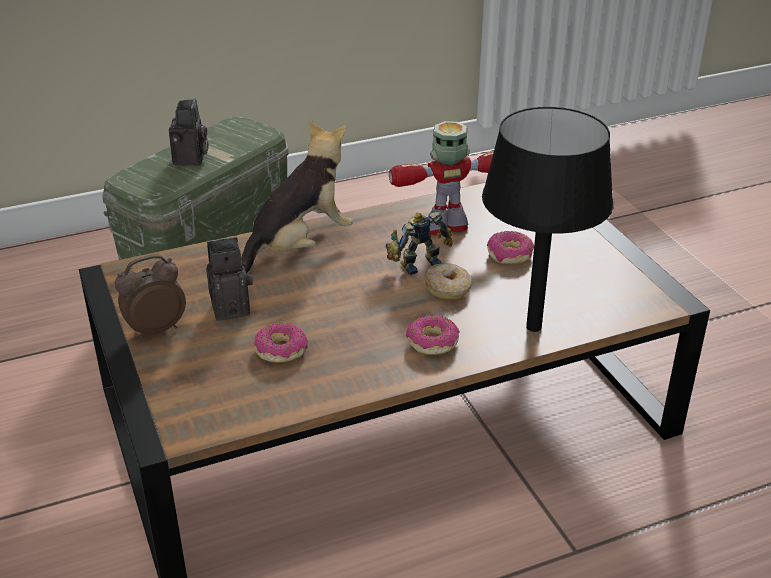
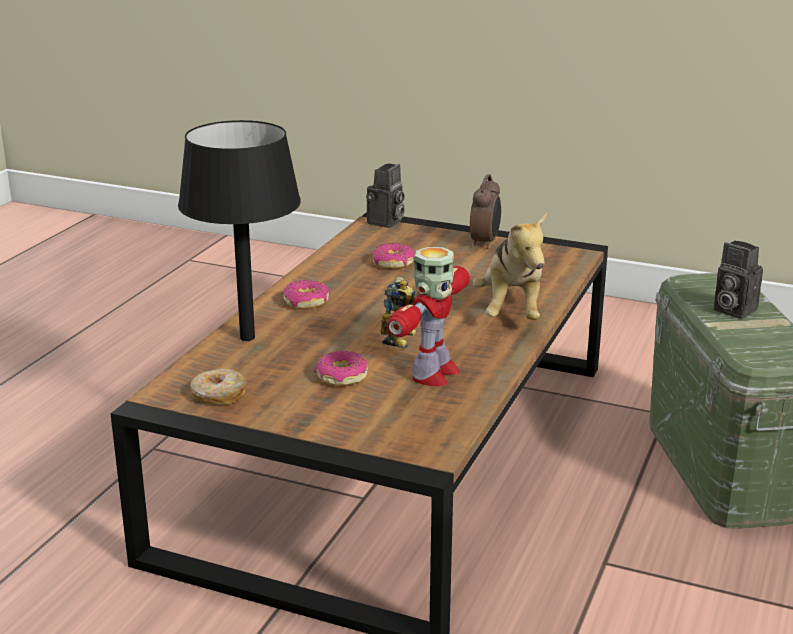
camera: 135 degrees right, 10 degrees down
(232, 307) = (469, 267): camera -> camera (386, 222)
(448, 288) = (350, 333): donut -> donut (218, 395)

